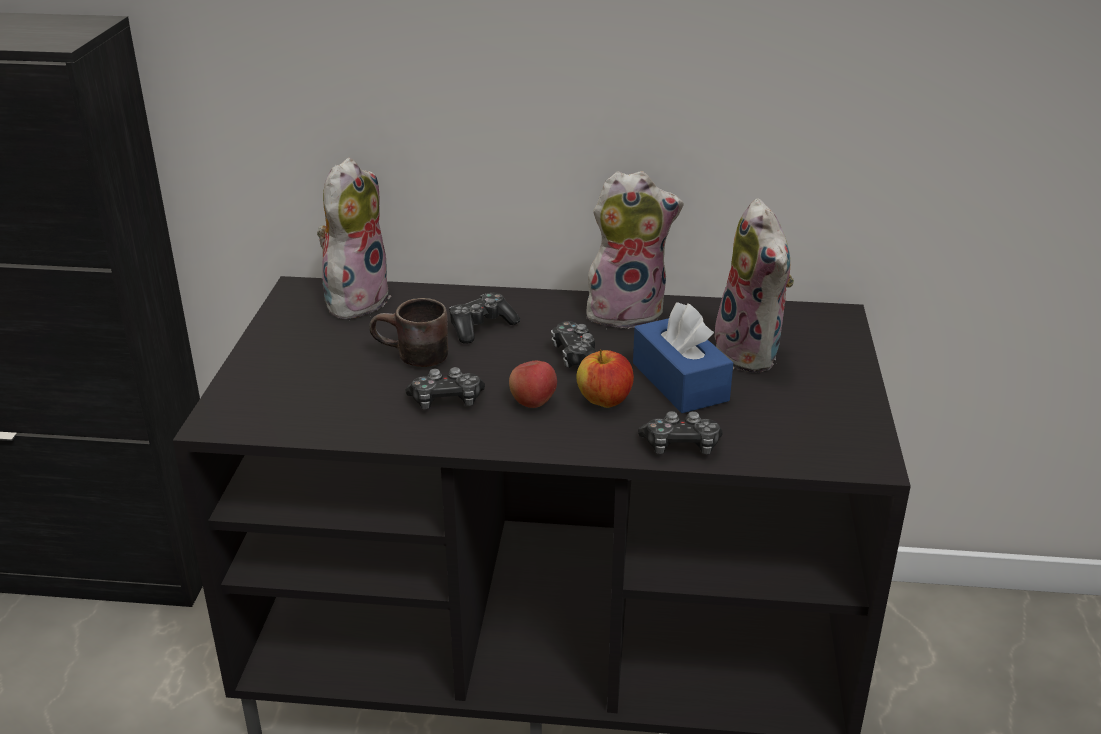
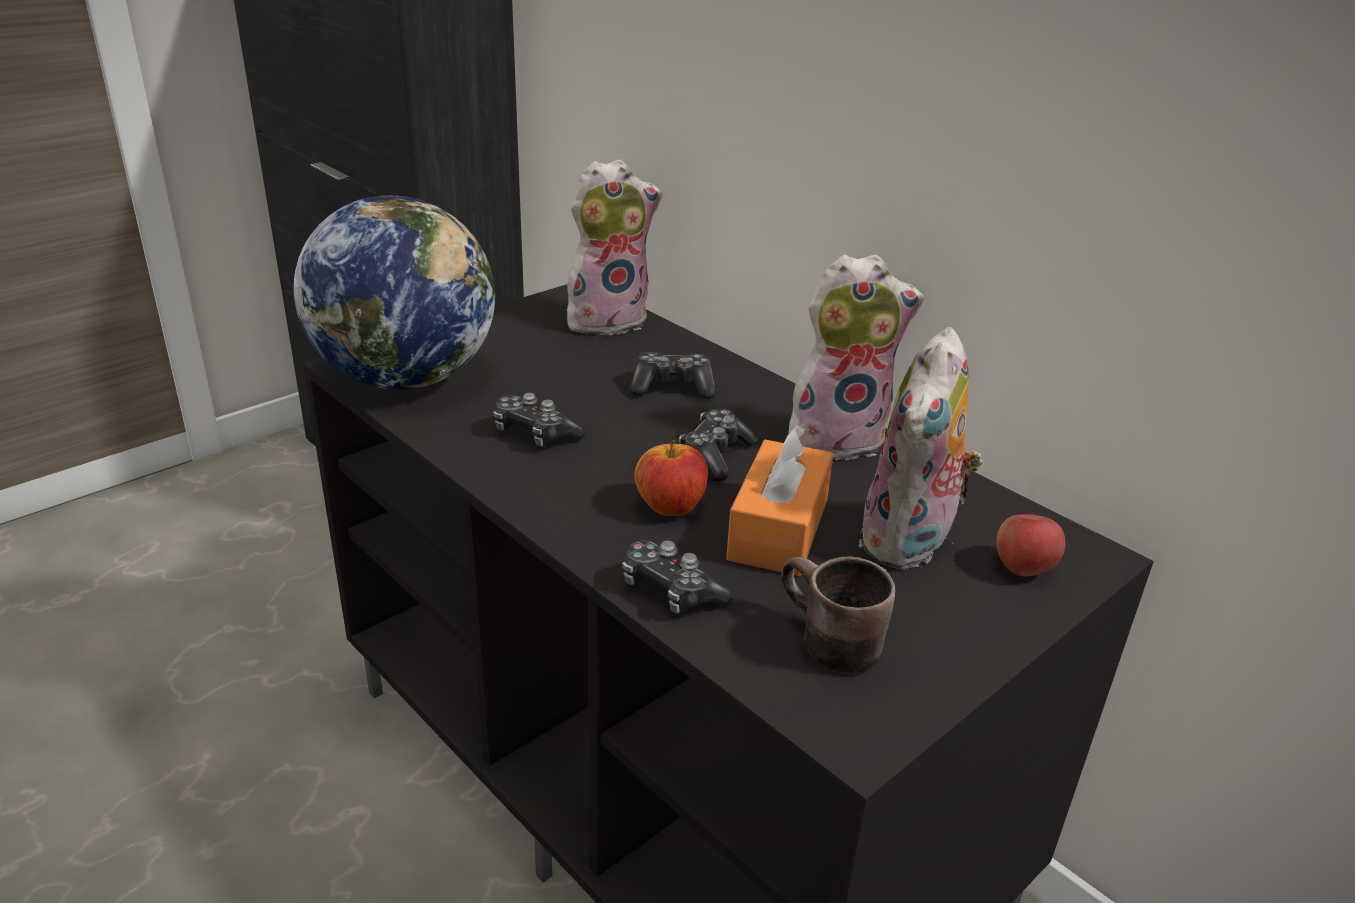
camera: 40 degrees right, 0 degrees up
(282, 409) = (406, 377): none -> globe
(412, 358) = (569, 386): brown mug -> brown mug (823, 643)
(533, 402) = (604, 473): apple -> apple (1023, 568)
(627, 312) = (838, 437): plush toy -> plush toy turned 45 degrees counterclockwise
(680, 382) = (778, 529): blue tissue box -> orange tissue box

